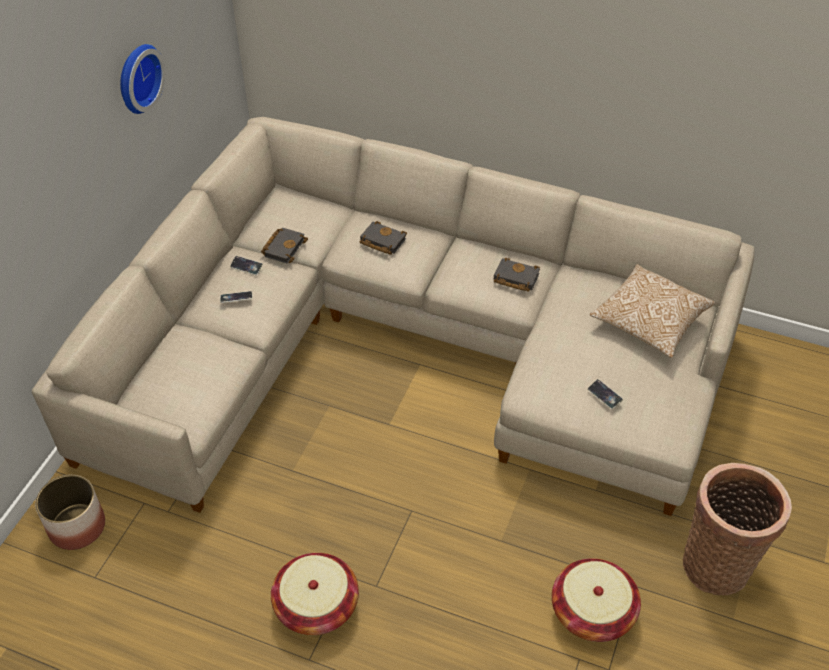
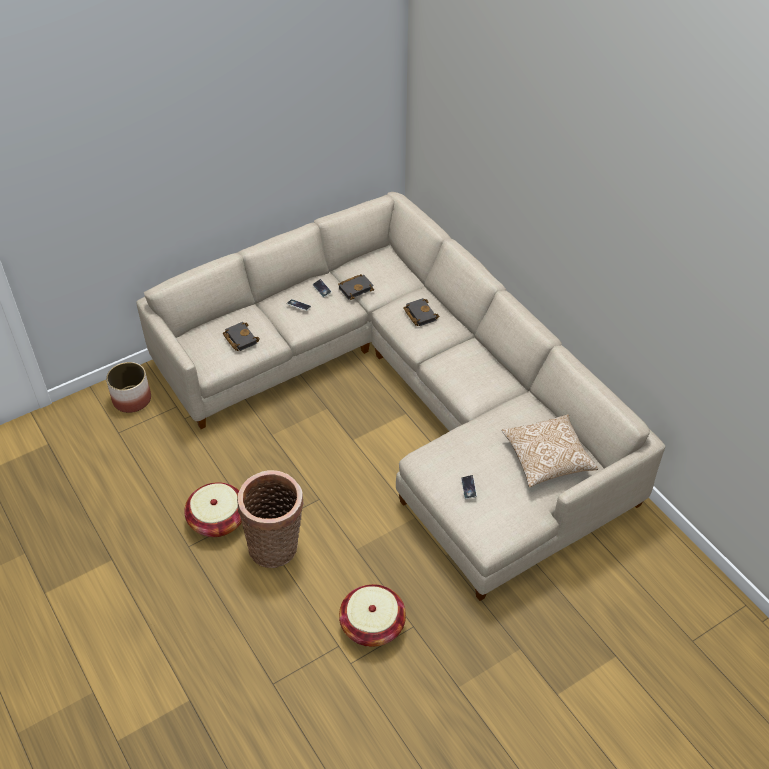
camera: 35 degrees right, 0 degrees up
(136, 77) = (290, 133): wall clock -> none
(514, 278) = (483, 382): black book -> black book (239, 338)
(719, 563) = (483, 649): basket -> basket (276, 547)

